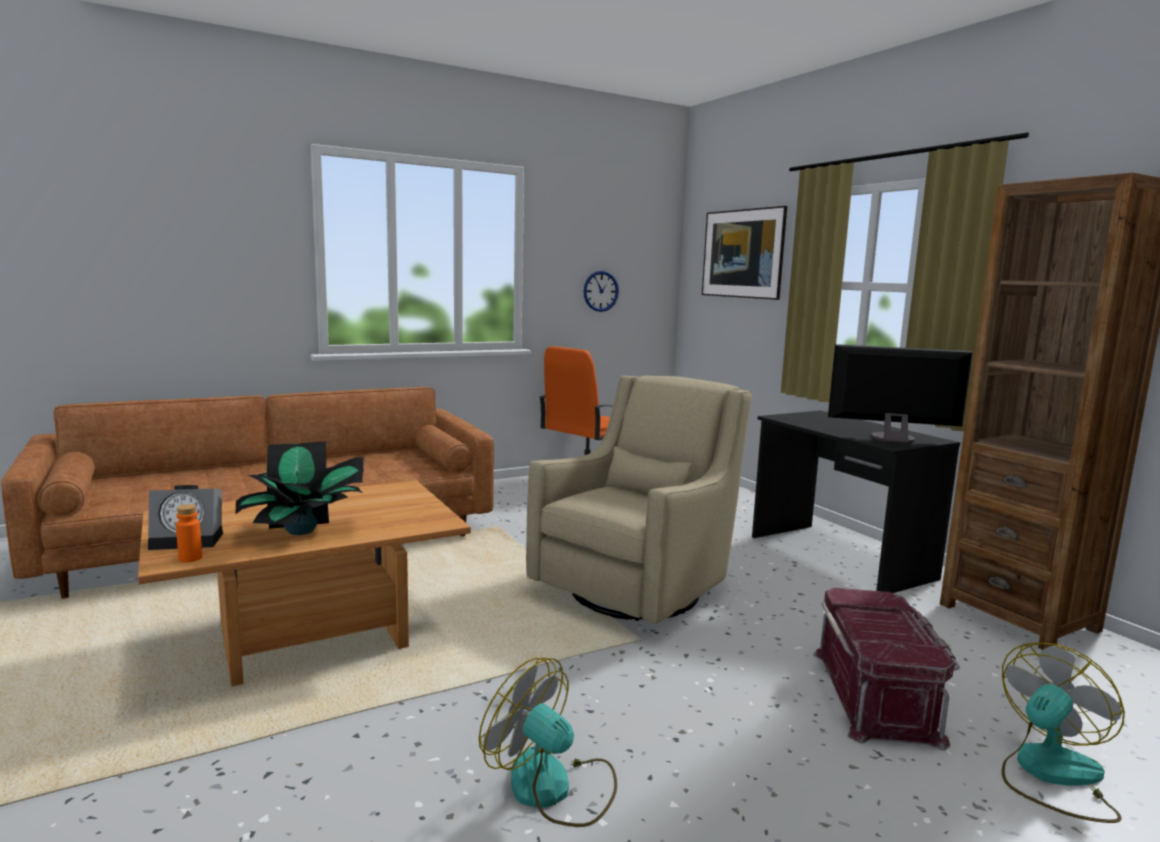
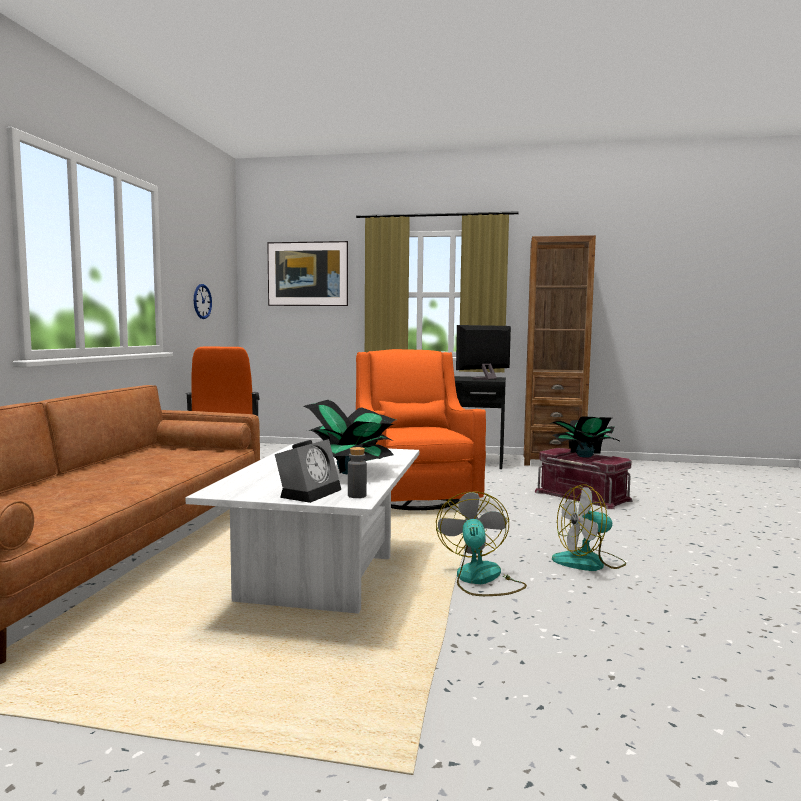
camera: 50 degrees left, 5 degrees down
(190, 558) = (357, 495): orange bottle -> grey bottle
(310, 639) = (323, 579): brown coffee table -> white coffee table
(638, 589) = (413, 497): beige armchair -> orange armchair
(884, 624) = (583, 456): none -> potted plant
(1050, 775) = (662, 496): fan -> fan (481, 580)

